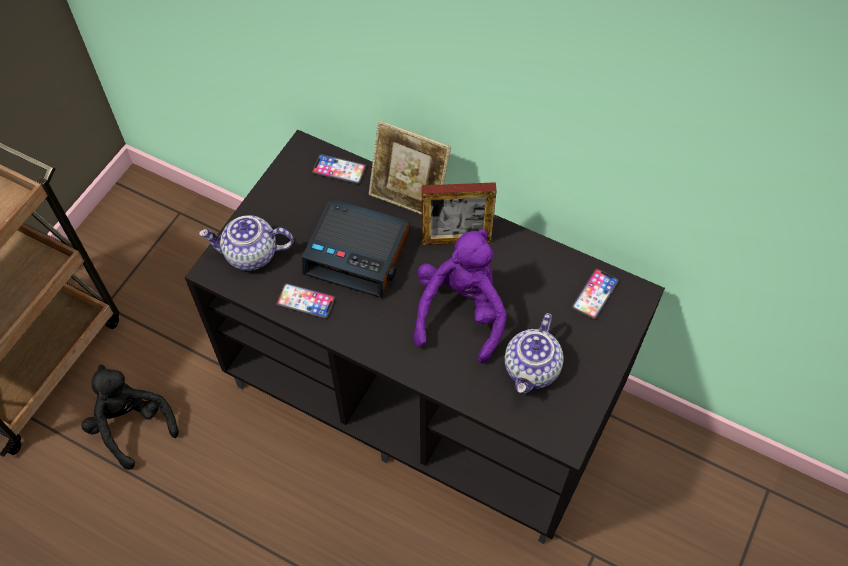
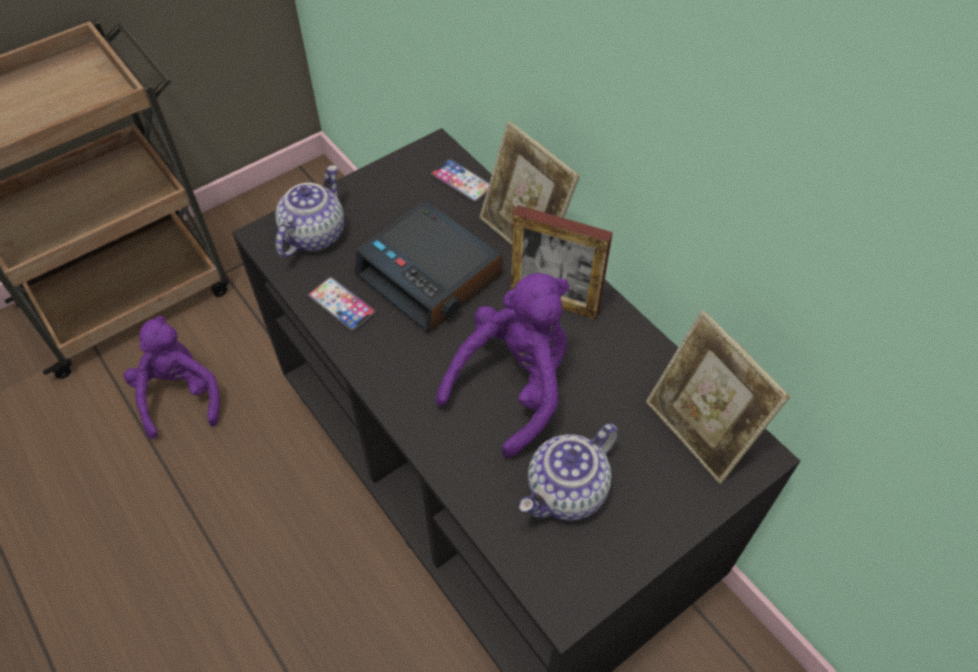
camera: 25 degrees right, 5 degrees down
(132, 425) = (180, 396): black plush toy -> purple plush toy
(250, 254) = (313, 234): teapot -> teapot turned 90 degrees clockwise
(595, 294) = (698, 432): phone -> picture frame

